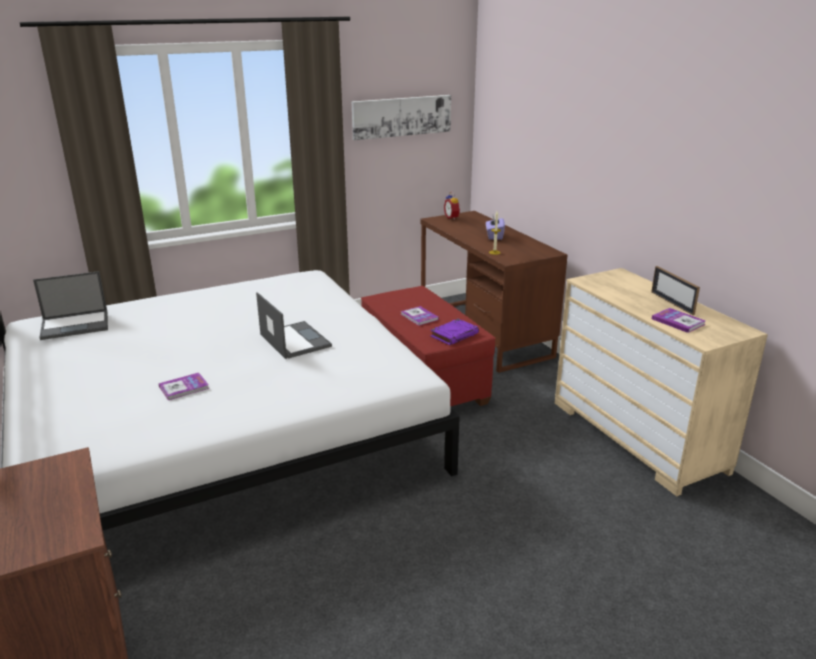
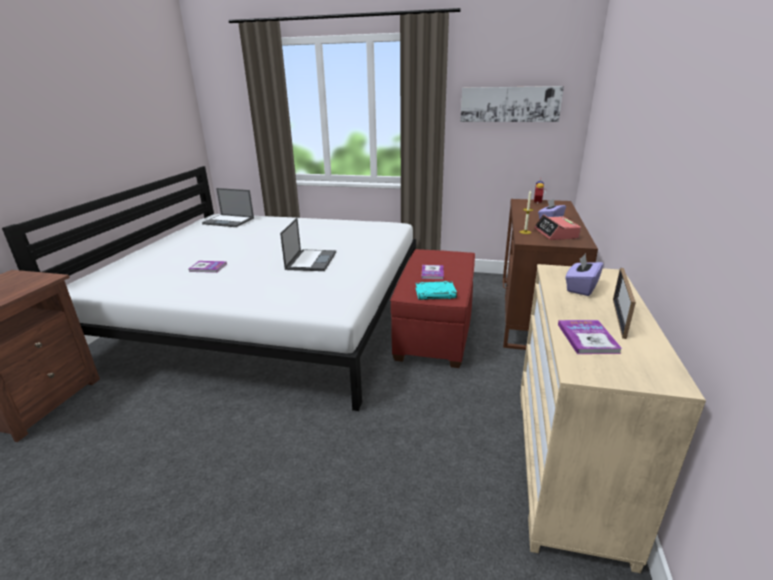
camera: 40 degrees right, 0 degrees up
(454, 335) = (436, 293): purple book -> turquoise book
(519, 248) = (556, 234): none -> alarm clock
(622, 289) = (581, 288): none -> purple tissue box

